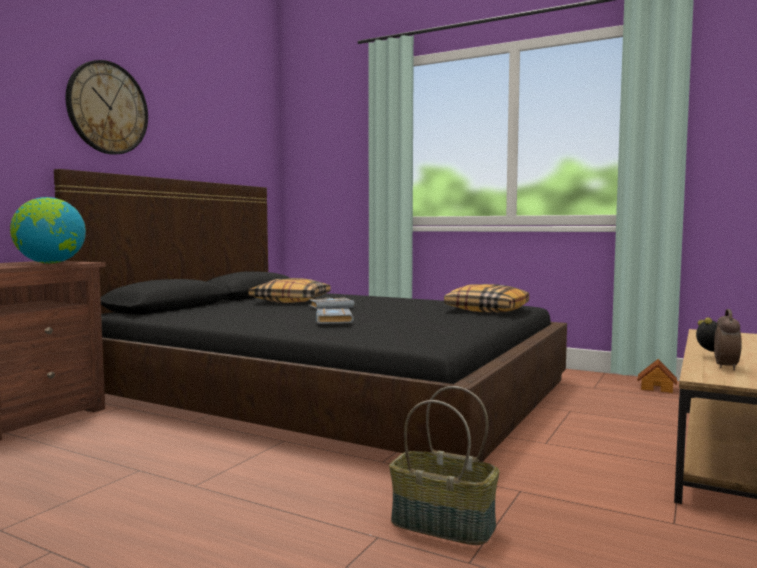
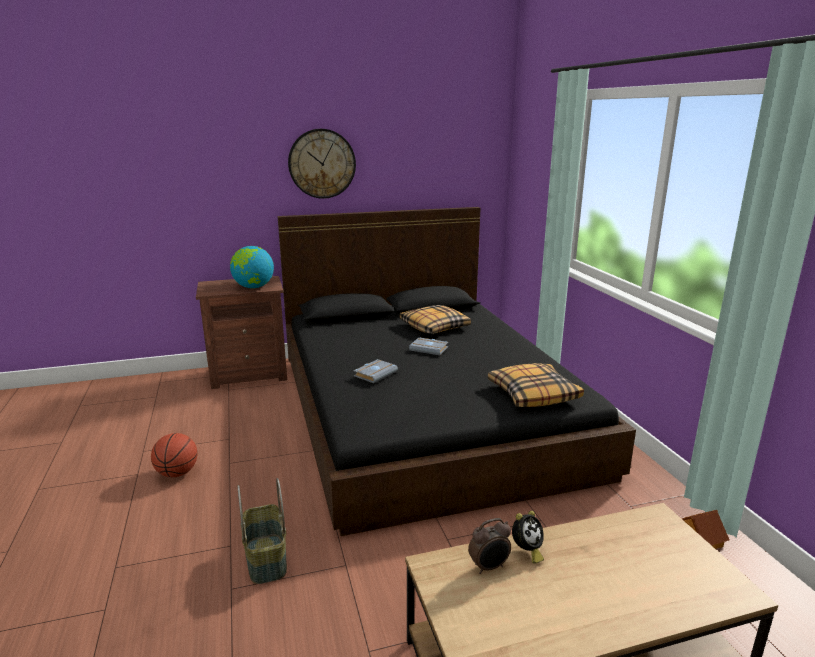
camera: 45 degrees right, 15 degrees up
(130, 522) = (177, 473): none -> basketball

